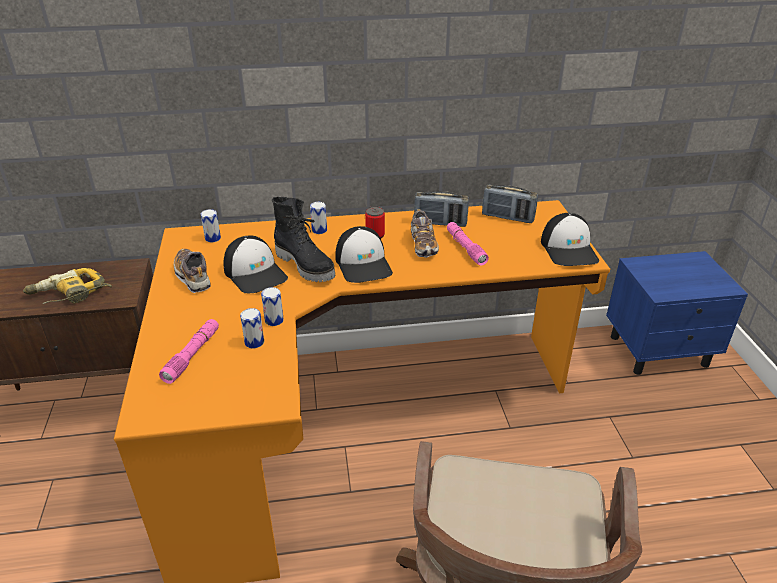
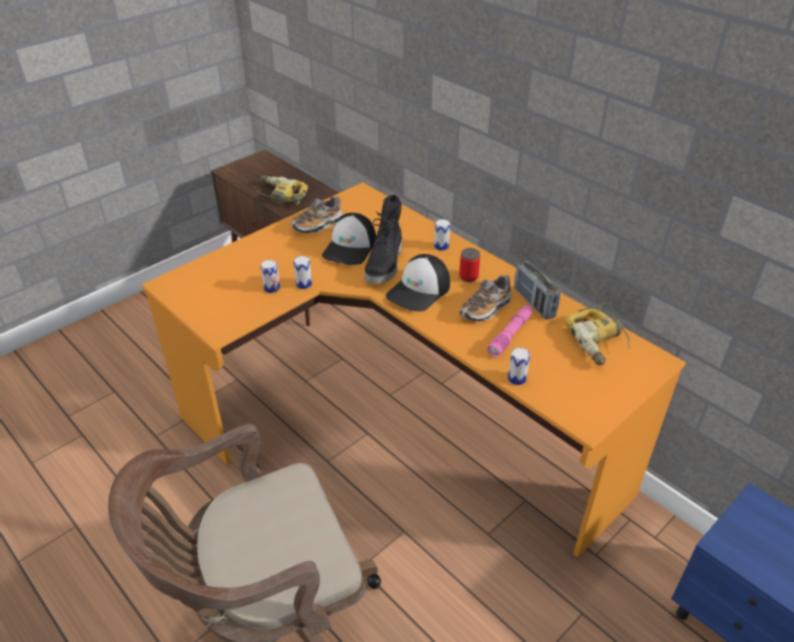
camera: 55 degrees right, 5 degrees up
(192, 355) = (236, 271): pink flashlight -> none
(193, 277) = (318, 225): shoe -> shoe turned 150 degrees counterclockwise
(213, 238) = (372, 207): can -> can (517, 378)
(507, 217) = (599, 340): radio -> power drill
(569, 249) = (591, 404): cap -> none

